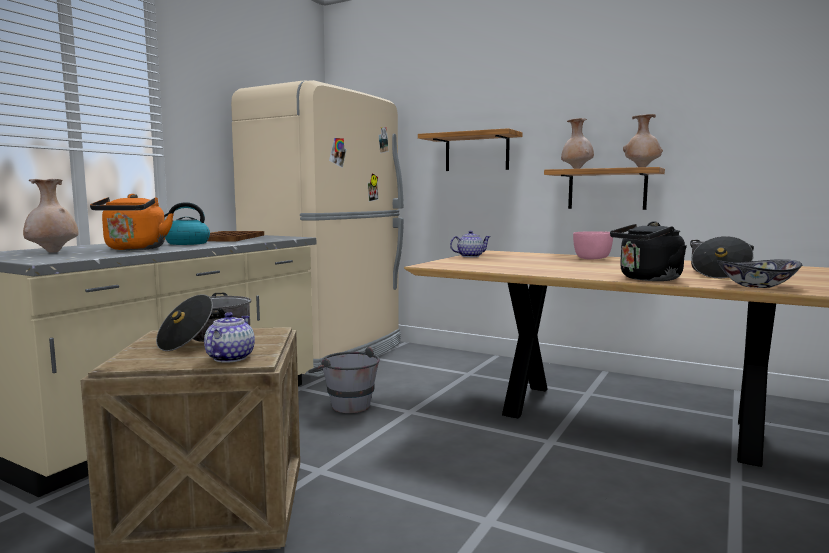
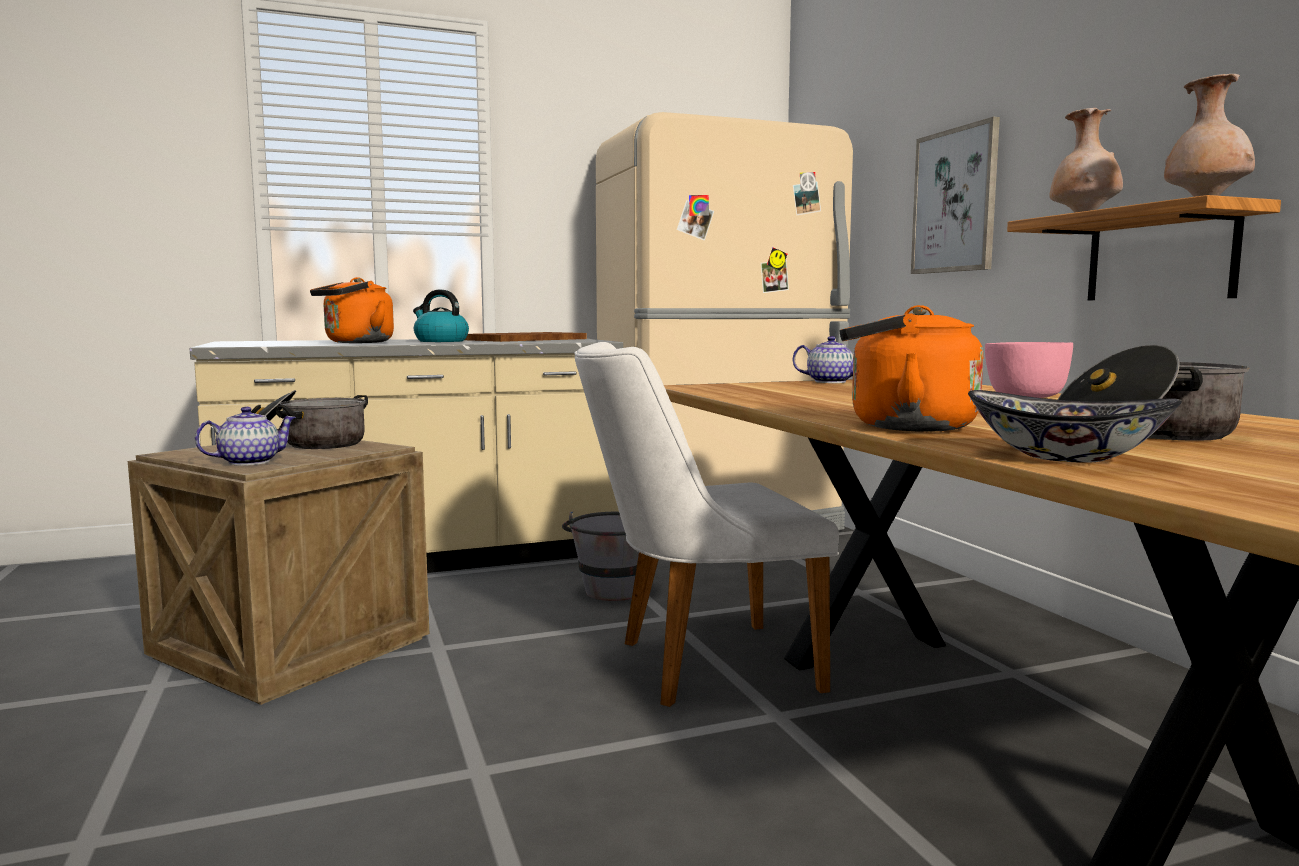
camera: 40 degrees right, 0 degrees up
(53, 252) = (284, 342): beige vase -> none
(473, 431) = (697, 665): none -> white chair
(477, 152) = (955, 201): shelf -> picture
(647, 279) = (903, 427): black kettle -> orange kettle

